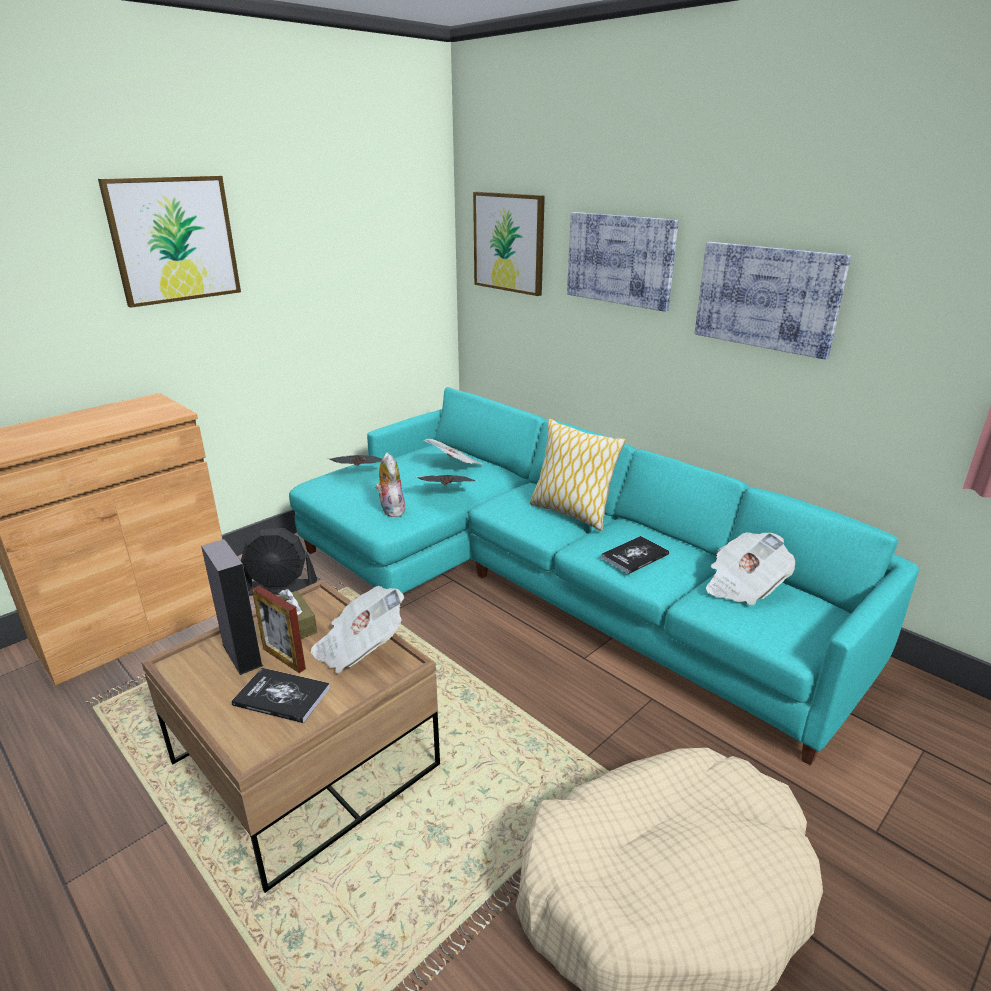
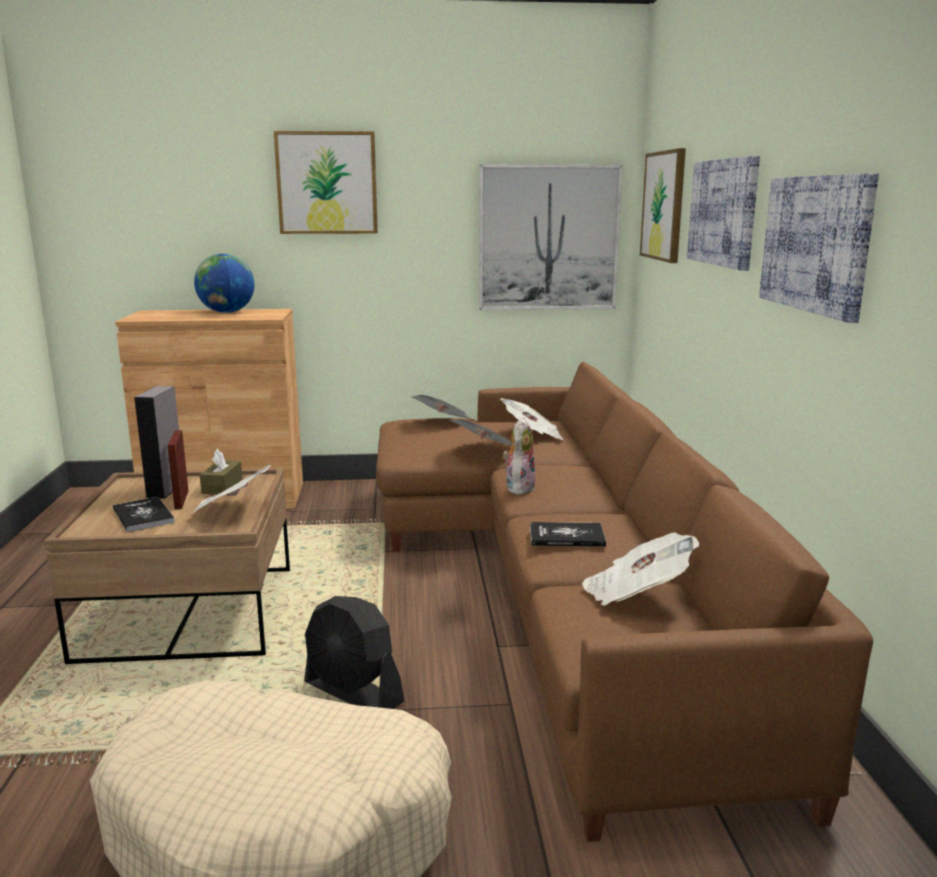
camera: 40 degrees right, 10 degrees down
(97, 416) = (226, 312): none -> globe
(281, 588) = (339, 508): black fan -> black fan (353, 693)
(390, 510) = (422, 449): plush toy -> plush toy (519, 488)
(392, 275) = (548, 238): none -> picture
(544, 582) = (557, 579): turquoise sofa -> brown sofa
(571, 513) = (575, 492): pillow -> none

